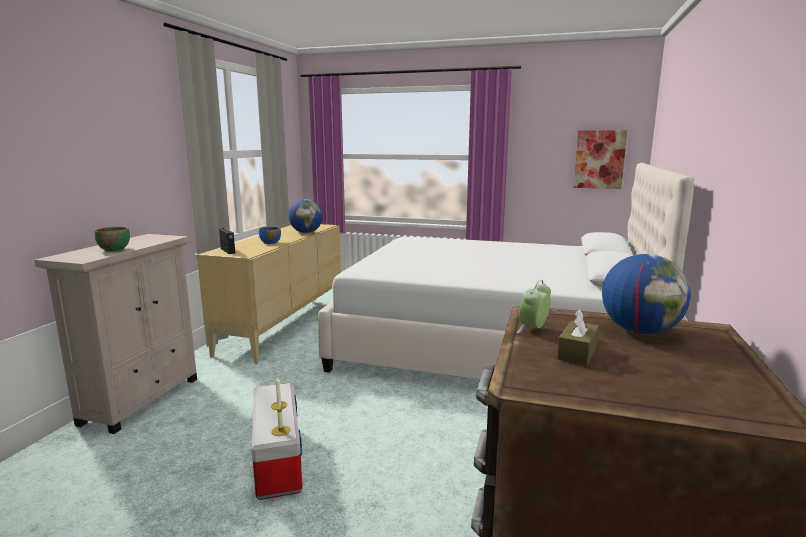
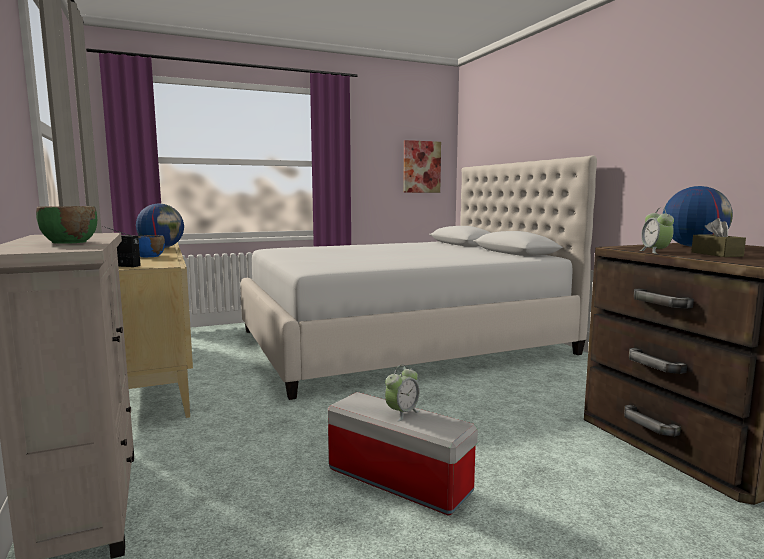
camera: 40 degrees left, 5 degrees down
(276, 410) = (402, 413): none -> alarm clock
(280, 430) = (446, 424): candle -> none

